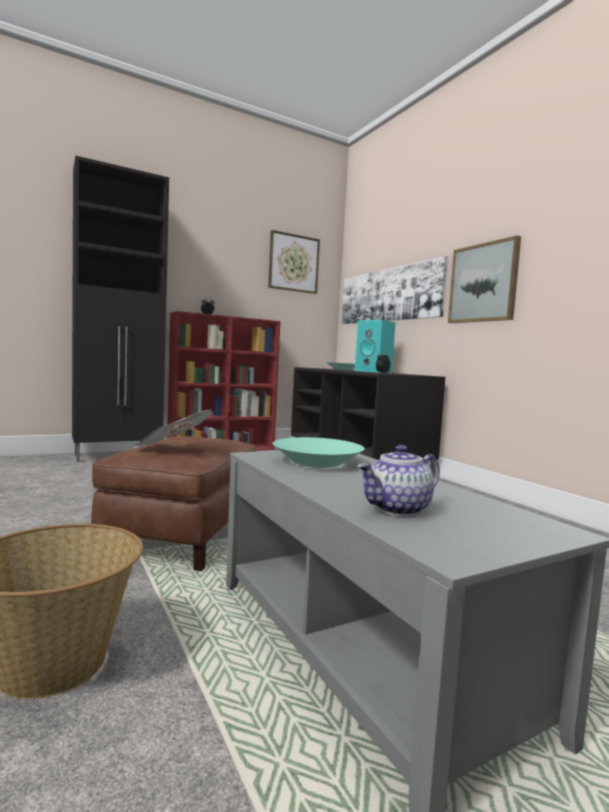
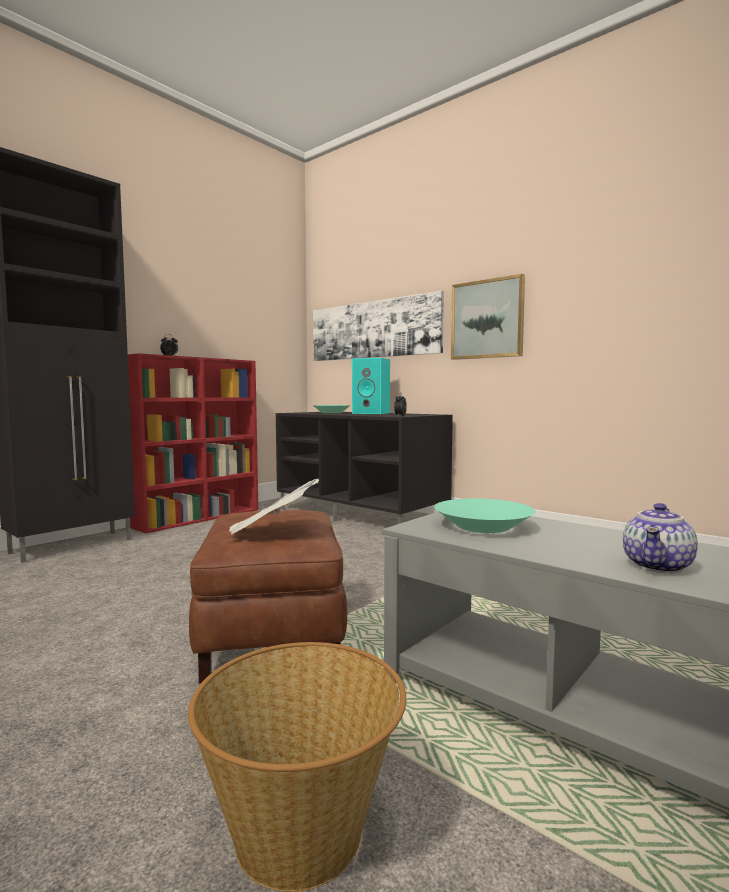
camera: 20 degrees left, 0 degrees up
(293, 263) = (258, 292): picture -> none

